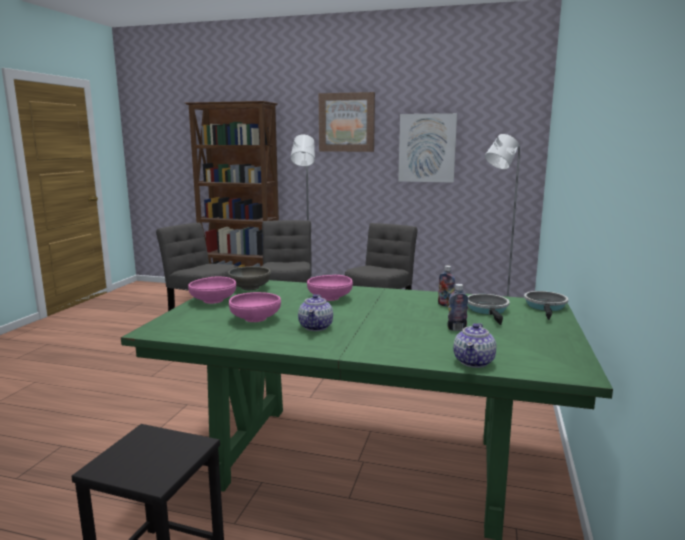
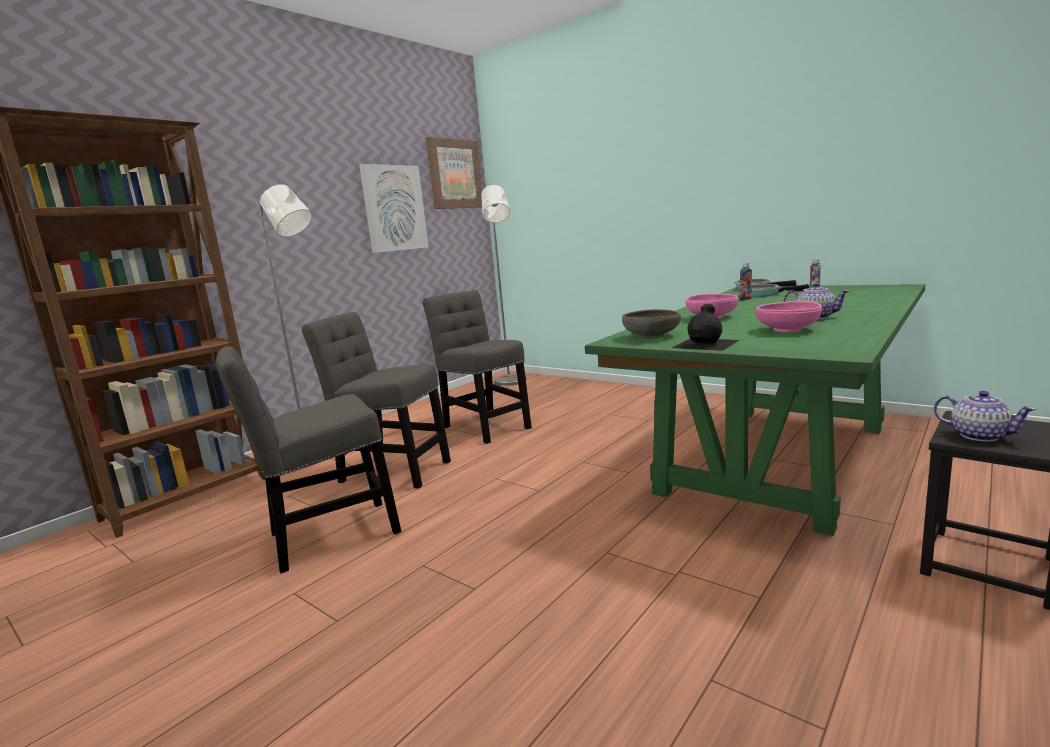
camera: 65 degrees left, 0 degrees up
(213, 300) = (707, 343): pink bowl -> black bottle
(346, 122) = (292, 173): picture -> picture (454, 174)
(474, 362) = (892, 295): teapot -> teapot (978, 435)

